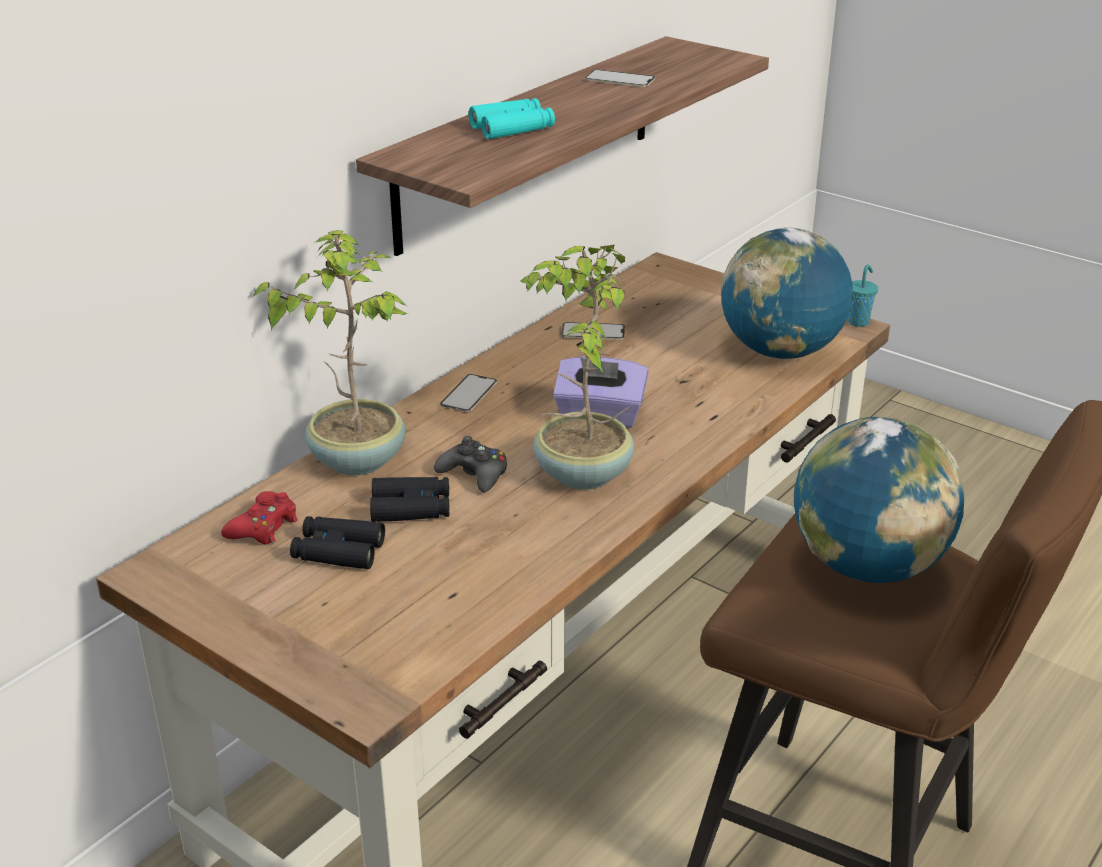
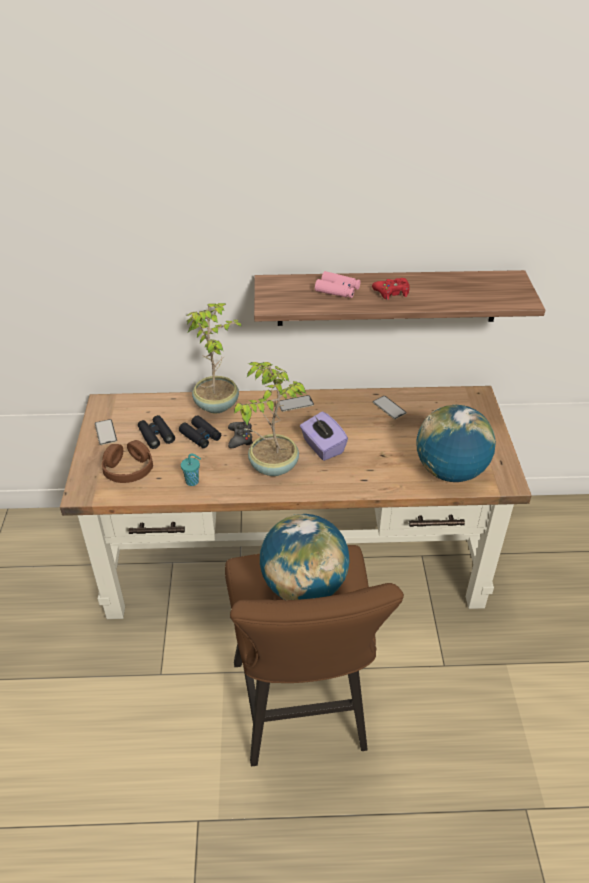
camera: 50 degrees right, 10 degrees up
(263, 527) = (152, 410): red game controller -> red game controller (392, 292)
(381, 618) = (128, 469): none -> brown headphones
(512, 128) = (337, 290): turquoise binoculars -> pink binoculars
(619, 79) = (440, 286): phone -> phone (105, 432)
(858, 321) = (517, 483): turquoise cup -> turquoise cup (193, 481)

